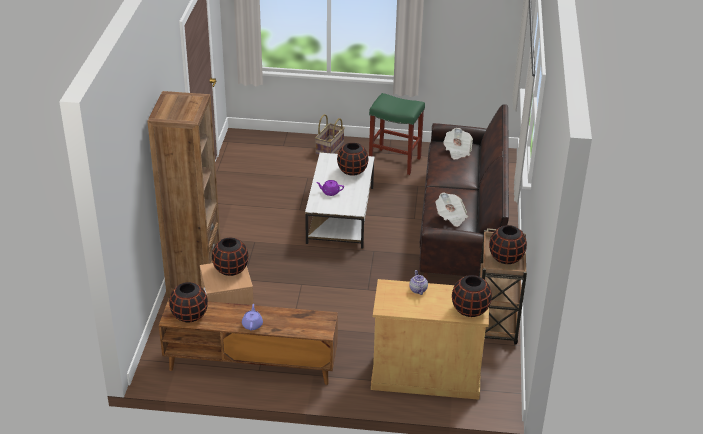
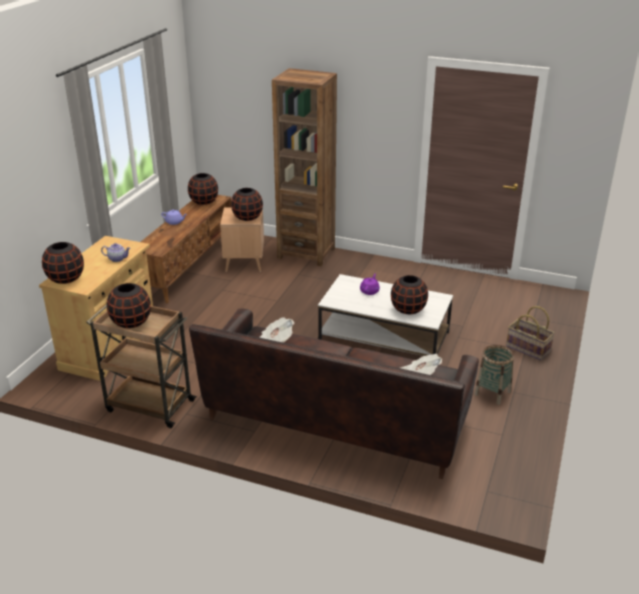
camera: 105 degrees right, 5 degrees down
(394, 161) = (492, 393): green stool -> basket

